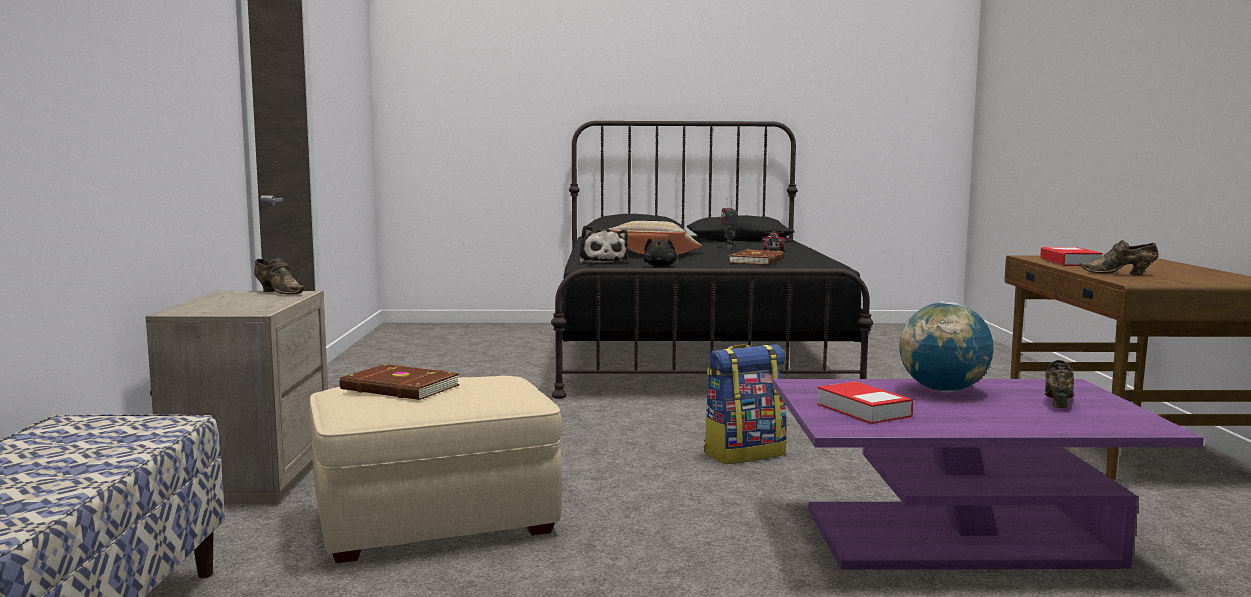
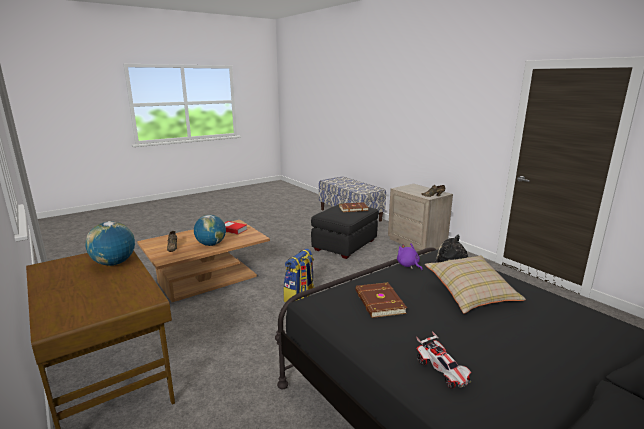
camera: 145 degrees right, 10 degrees up
(433, 522) = (345, 245): beige ottoman -> black ottoman
(660, 266) = (408, 265): black plush toy -> purple plush toy
(729, 248) = (489, 360): toy robot -> none
(956, 537) = (208, 279): purple coffee table -> brown coffee table
(1069, 262) = (129, 286): book -> none
(1120, 274) = (114, 263): brown shoe -> globe

